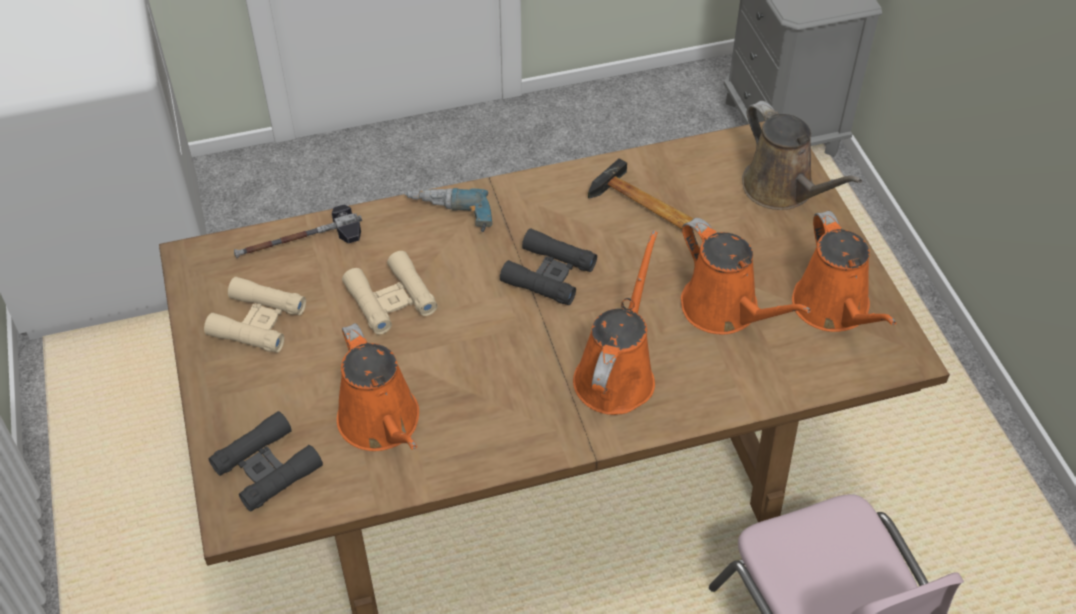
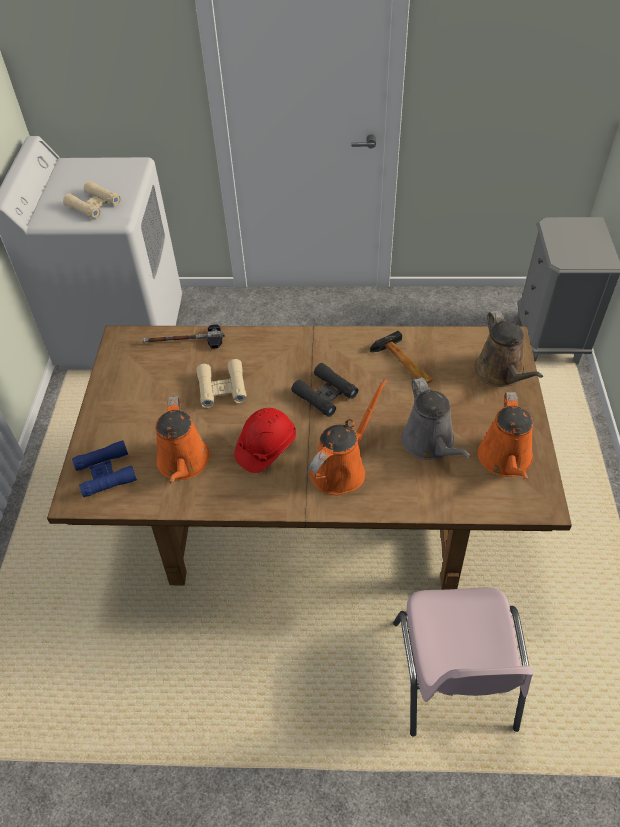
camera: 20 degrees right, 0 degrees up
(257, 322) = (139, 384): beige binoculars -> beige binoculars (93, 205)
(267, 467) = (106, 473): black binoculars -> blue binoculars
(448, 216) = (278, 345): power drill -> none
(495, 371) = (265, 447): none -> red hard hat
(725, 310) = (430, 443): orange watering can -> grey watering can

